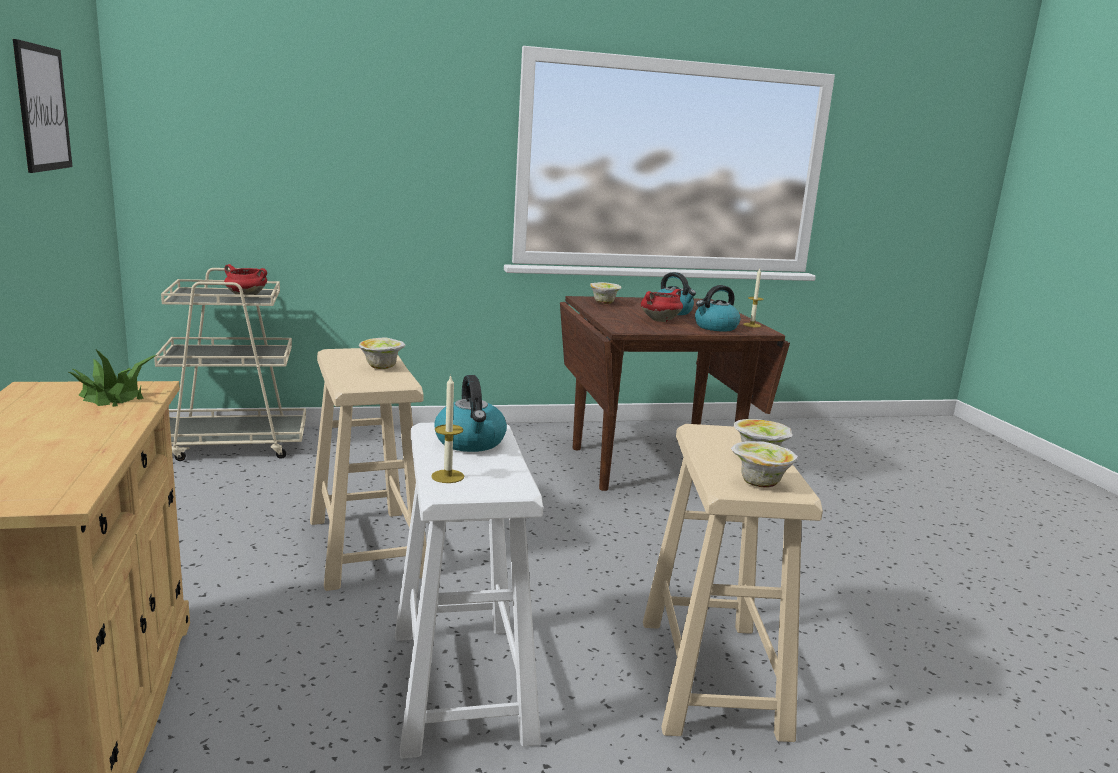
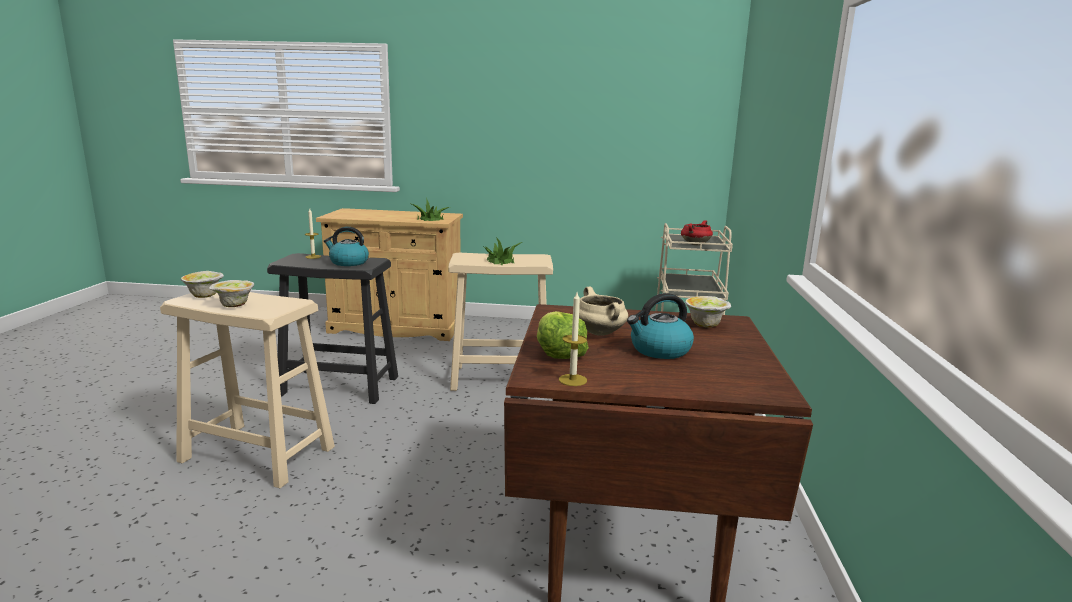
camera: 110 degrees right, 0 degrees up
(43, 108) = (607, 109): picture -> none
(382, 367) = (500, 261): bowl -> potted plant
(461, 684) = (340, 386): white stool -> black stool
(660, 320) = (600, 333): red cooking pot -> beige cooking pot
(715, 327) = (559, 353): kettle -> lettuce

